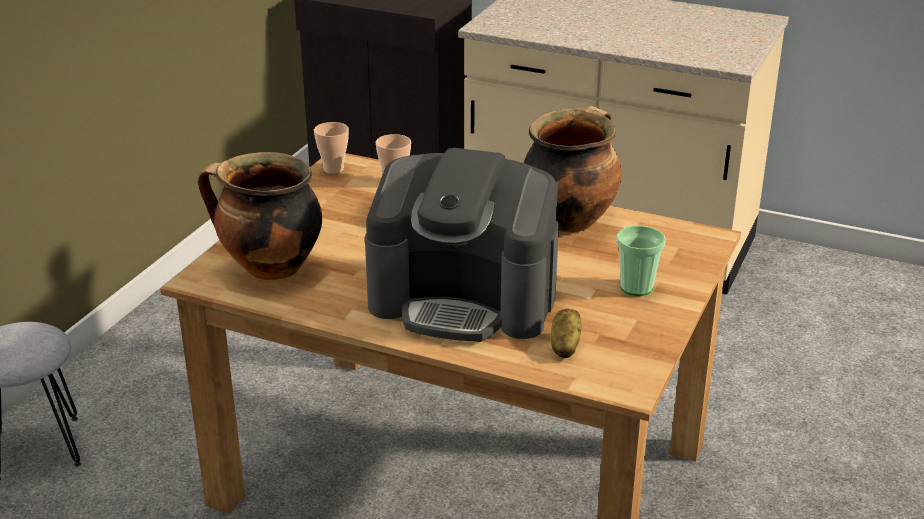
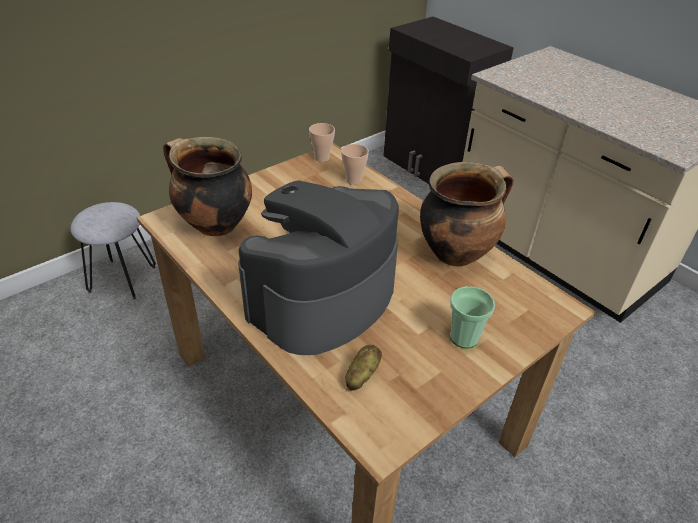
camera: 25 degrees right, 10 degrees up
(464, 299) = (321, 299): coffee machine -> coffee machine turned 90 degrees clockwise

